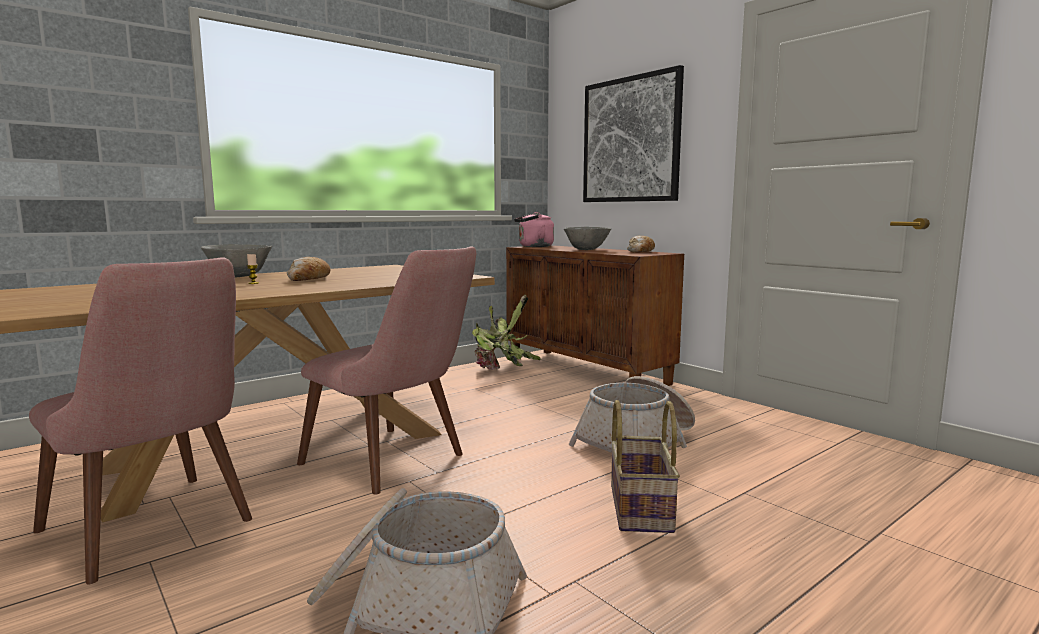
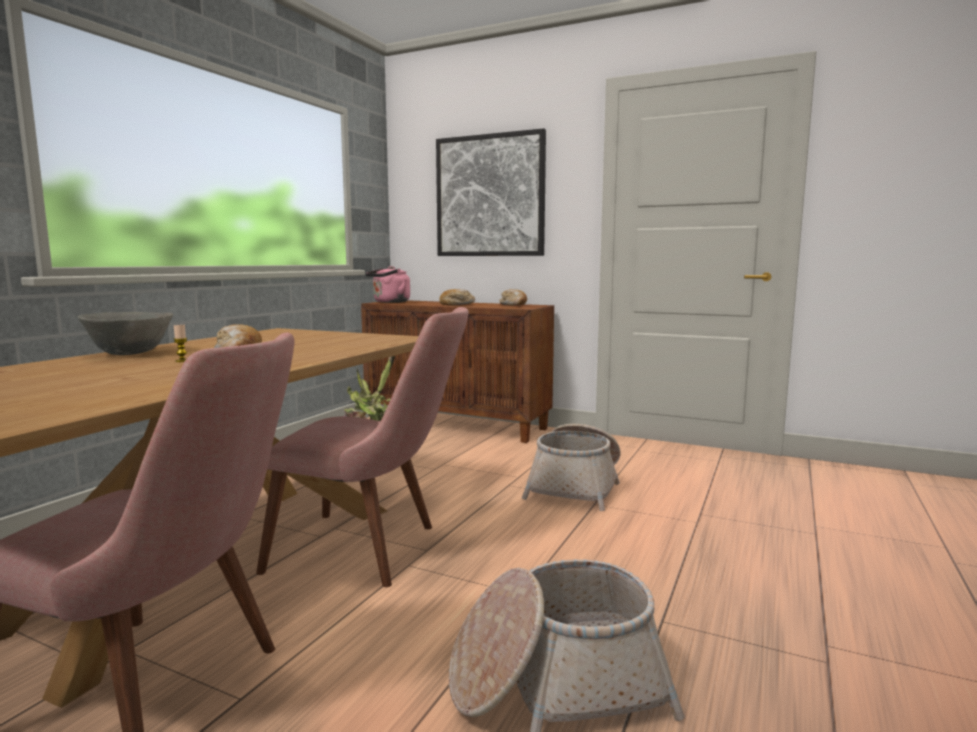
camera: 25 degrees left, 0 degrees up
(587, 250) = (457, 304): grey bowl -> bread
(638, 508) = (640, 544): basket -> none

